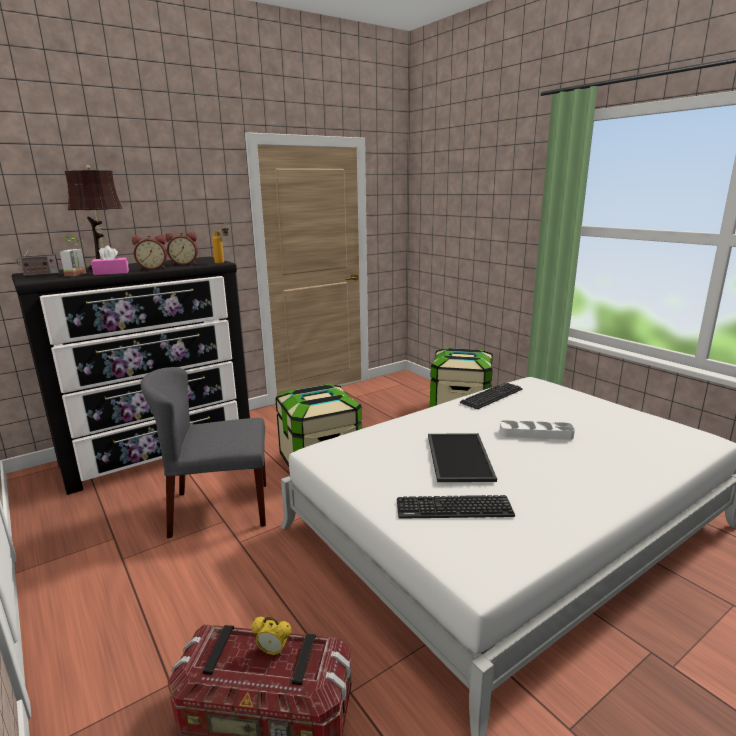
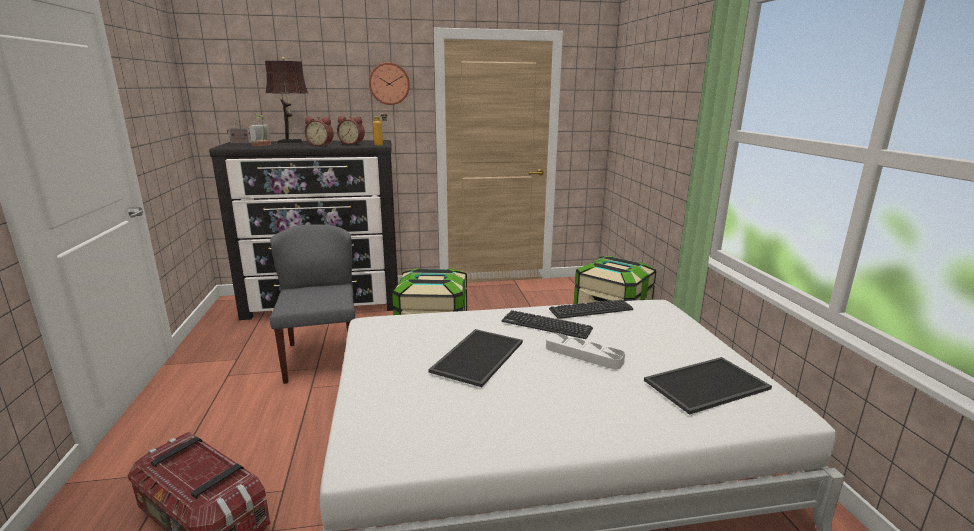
camera: 25 degrees right, 0 degrees up
(111, 273) = (285, 146): pink tissue box -> none
(203, 194) = (389, 84): none -> wall clock
(219, 509) = (322, 358): grey chair -> grey chair turned 60 degrees clockwise
(273, 651) = (208, 468): alarm clock -> none
(454, 508) = (415, 398): keyboard -> keyboard (546, 325)
(644, 435) = (707, 386): none -> tray

